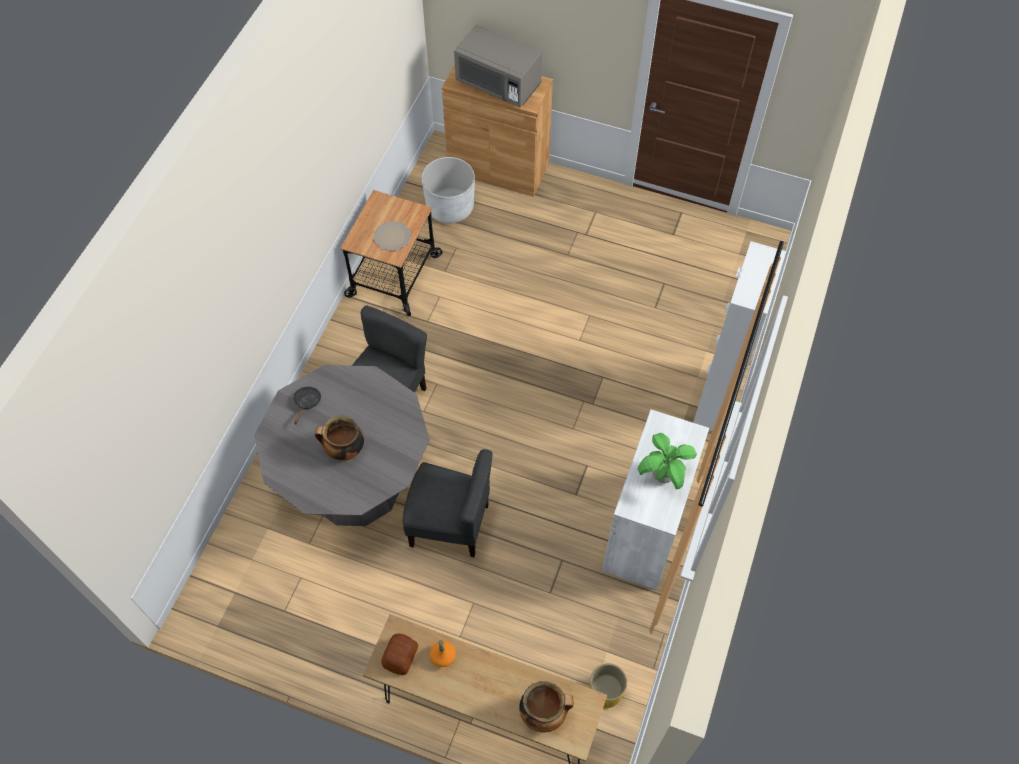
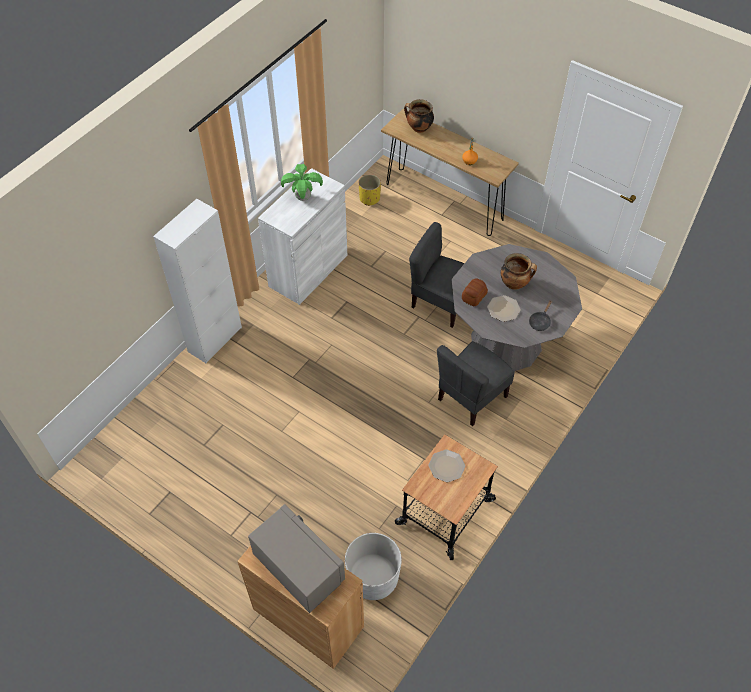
camera: 165 degrees left, 5 degrees down
(354, 410) = (503, 309): none -> plate
(401, 656) = (494, 165): bread -> bread (473, 297)

